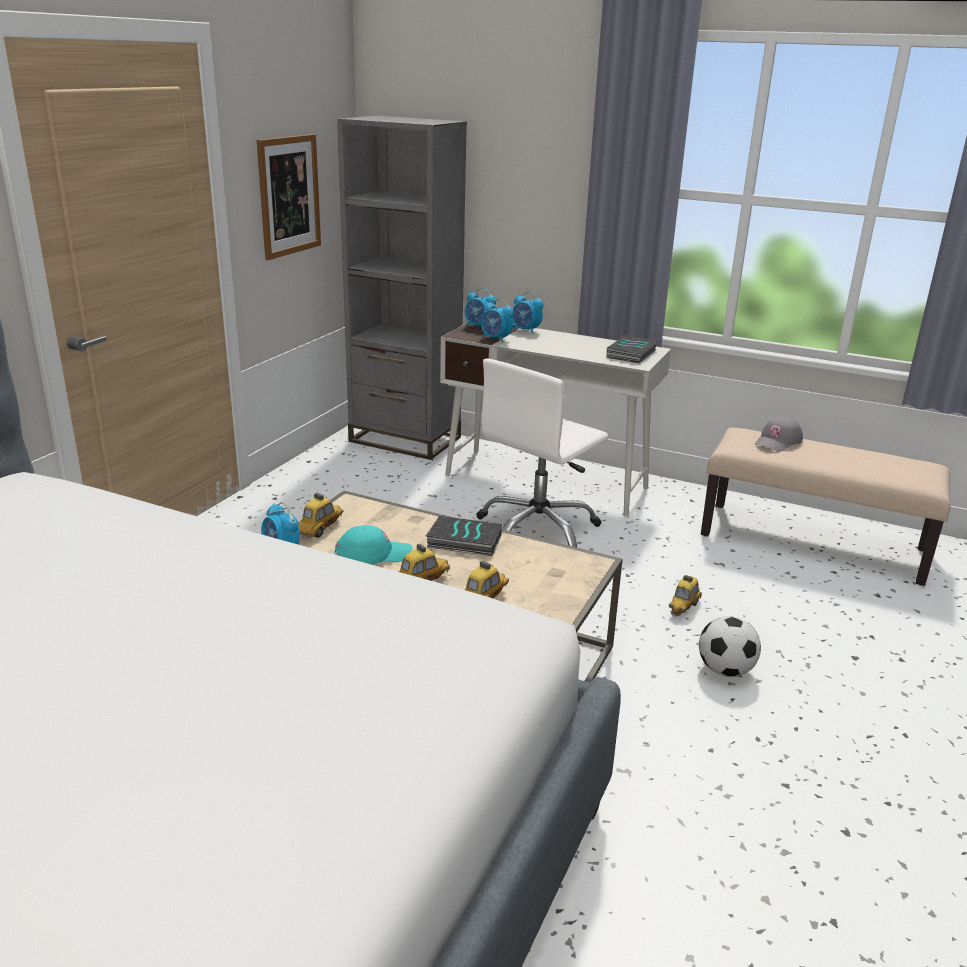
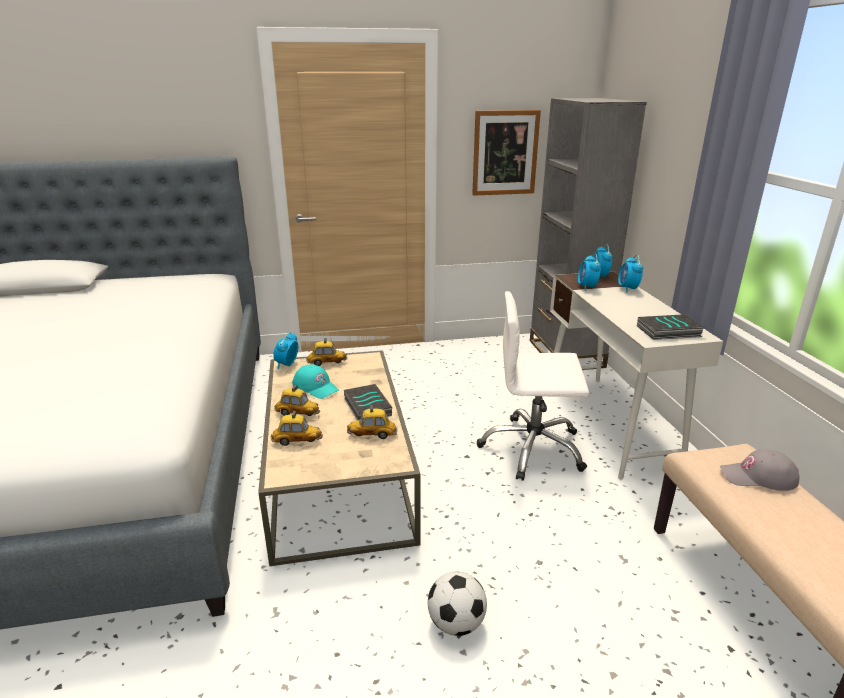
camera: 55 degrees right, 0 degrees up
(683, 607) = (522, 563): toy car -> toy car (372, 435)

